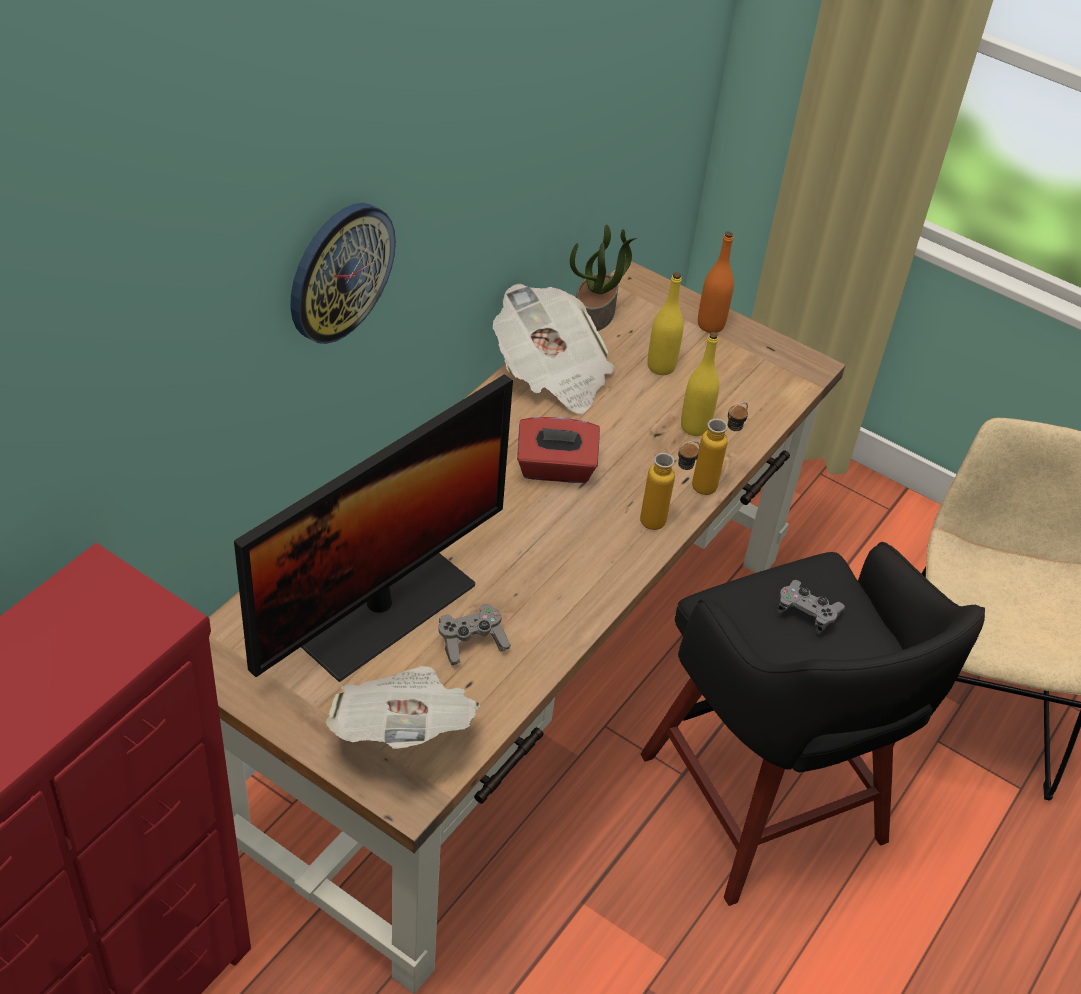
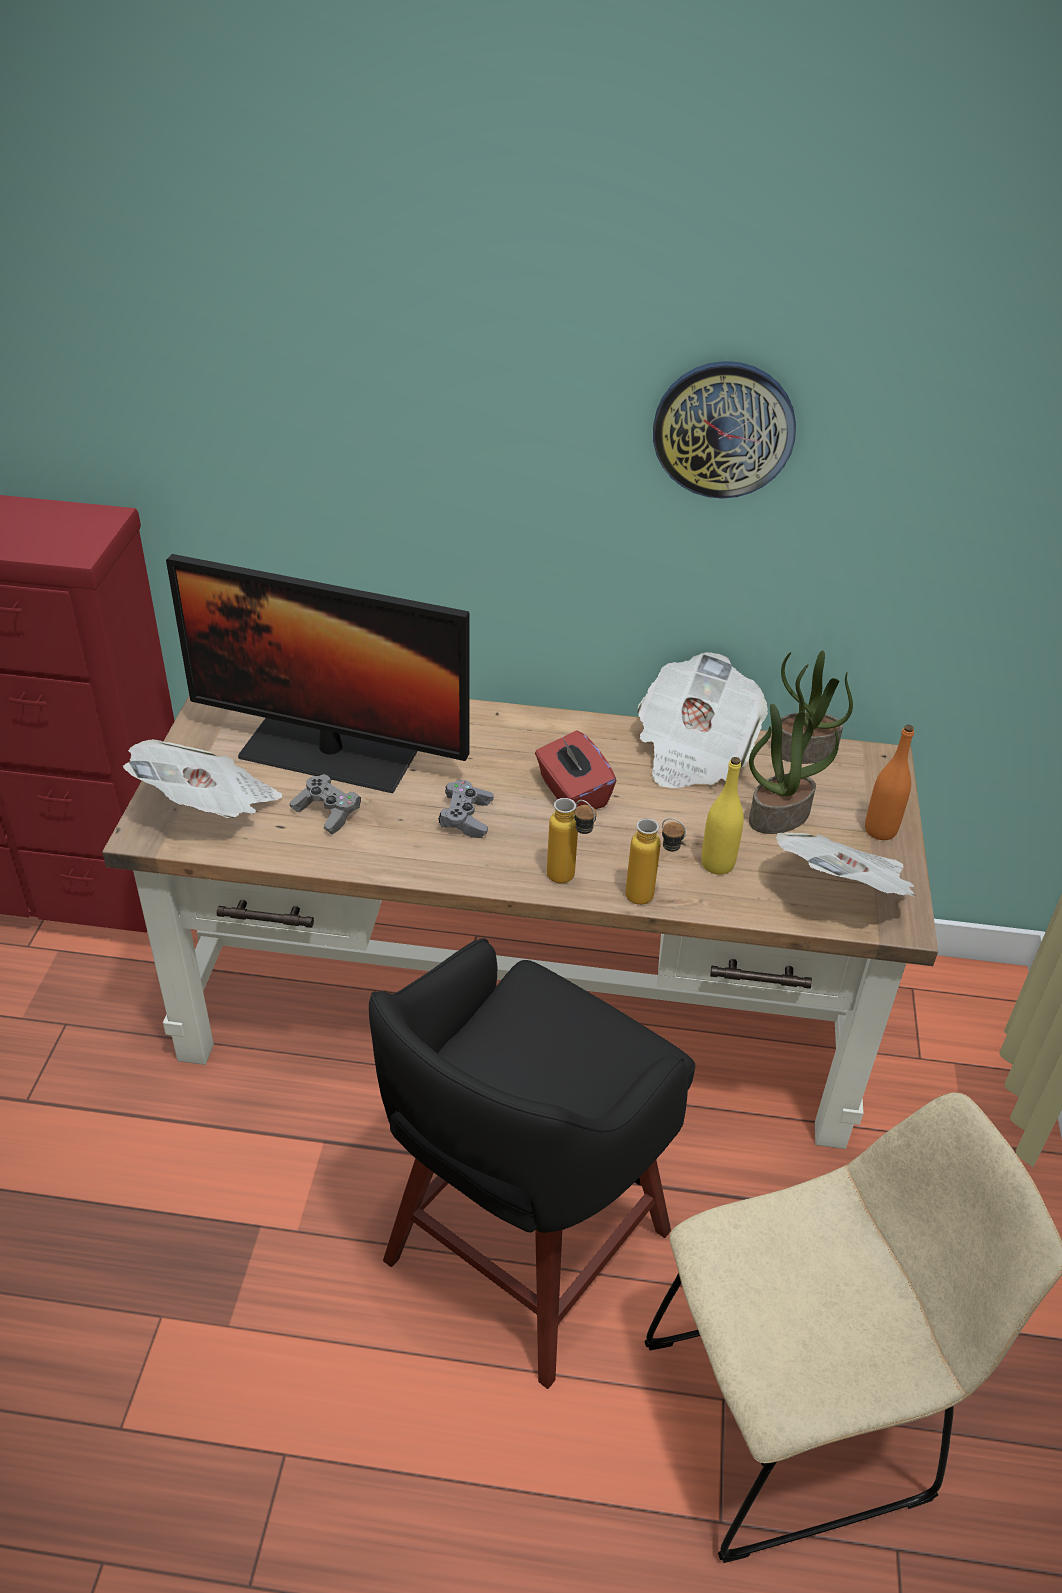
camera: 65 degrees right, 5 degrees down
(340, 271) = (447, 465): wall clock -> wall clock (723, 429)
(661, 366) = (779, 815): yellow bottle -> potted plant
(762, 376) = (844, 890): none -> newspaper
(807, 613) = (564, 1048): grey game controller -> grey game controller (466, 818)

